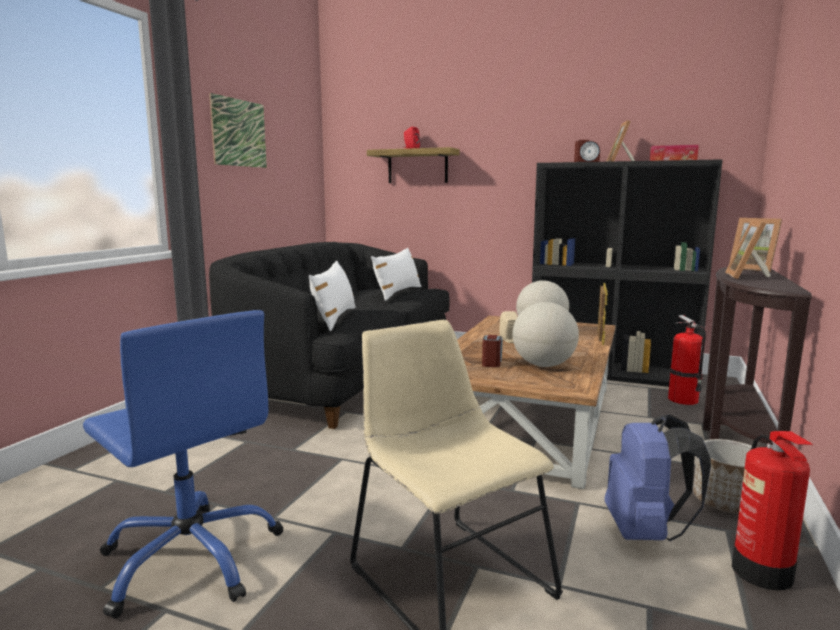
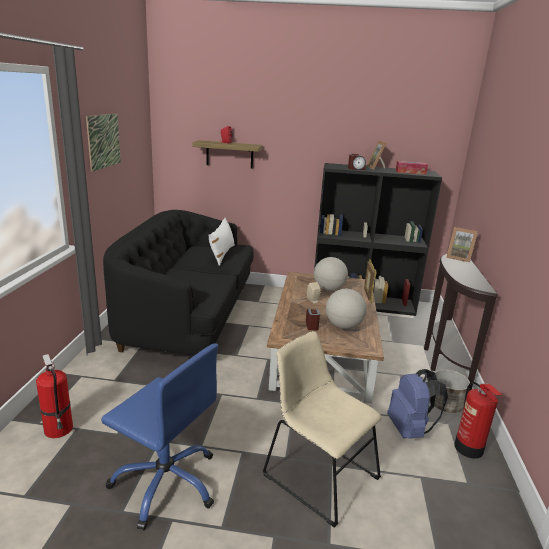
camera: 15 degrees left, 10 degrees up
(334, 318) = (196, 290): white pillow -> none
(684, 400) = (410, 325): fire extinguisher -> fire extinguisher (59, 429)
(747, 277) = (460, 271): picture frame -> none

